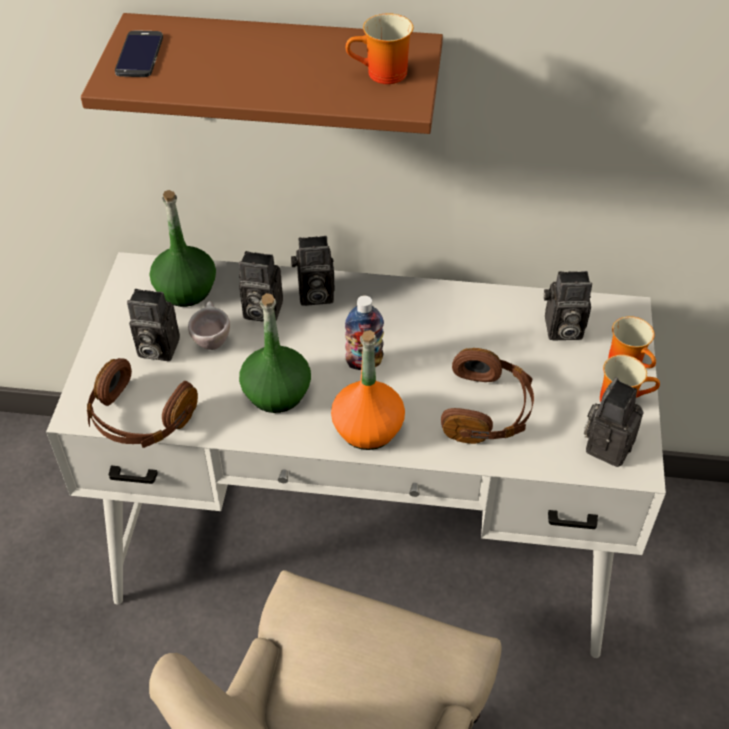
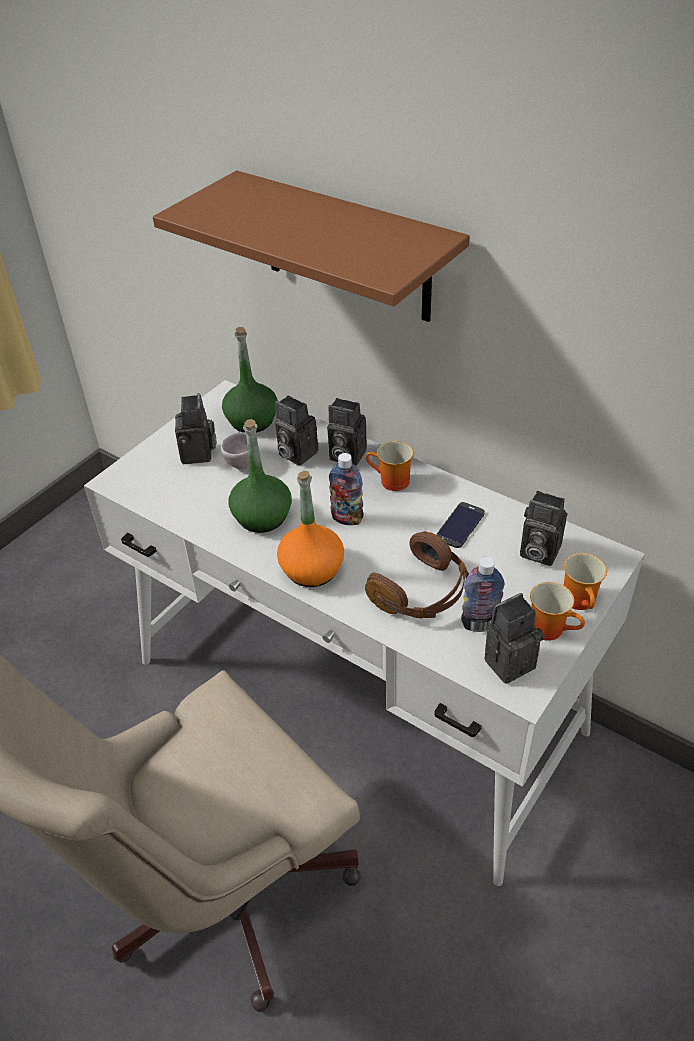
camera: 30 degrees right, 5 degrees down
(139, 54) = (219, 198): phone -> phone (460, 525)
(140, 419) = (151, 499): brown headphones -> none
(155, 349) = (199, 455): camera -> camera turned 135 degrees counterclockwise
(383, 75) = (388, 252): mug -> mug (391, 482)
(559, 420) = (480, 624): none -> bottle

